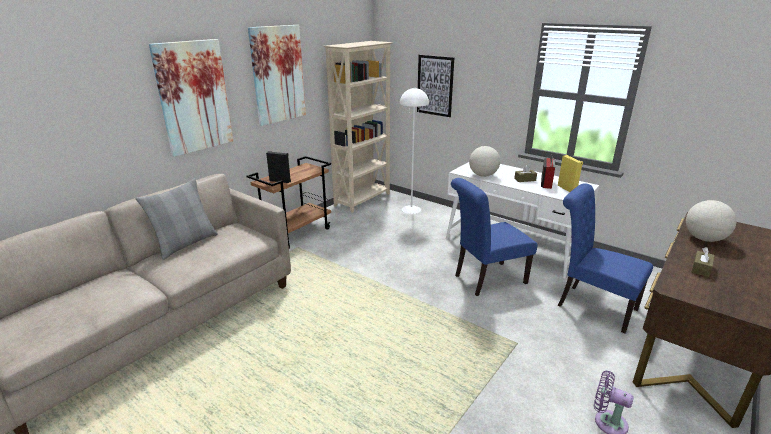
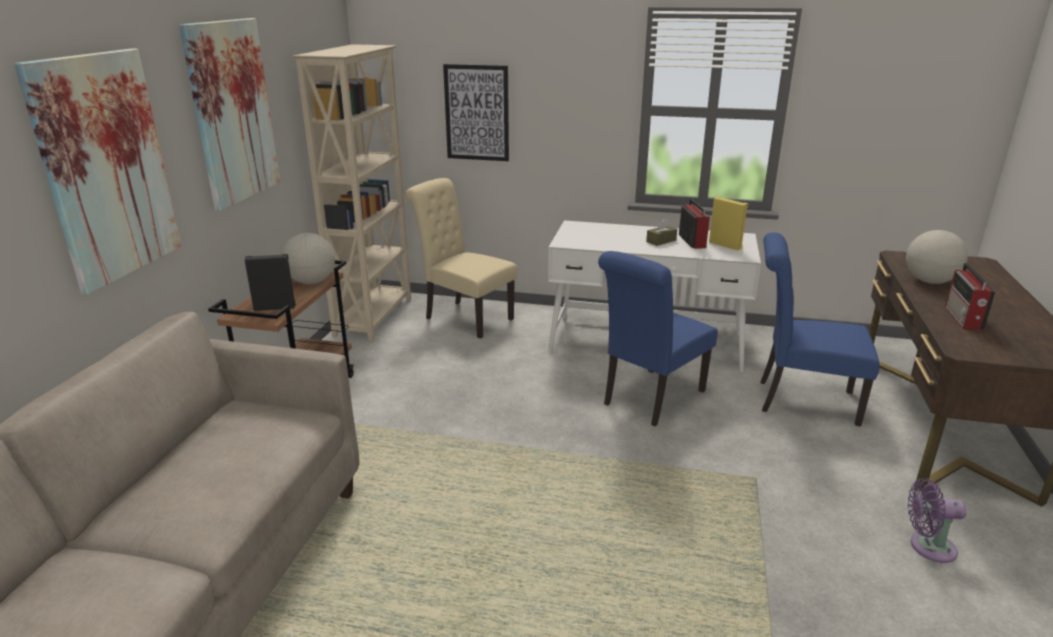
camera: 25 degrees left, 0 degrees up
(185, 244) = (170, 463): grey pillow -> none
(411, 209) = (464, 317): white floor lamp -> beige chair
(483, 175) = (601, 244): globe -> globe (311, 282)
(701, 268) = (963, 318): brown tissue box -> radio

